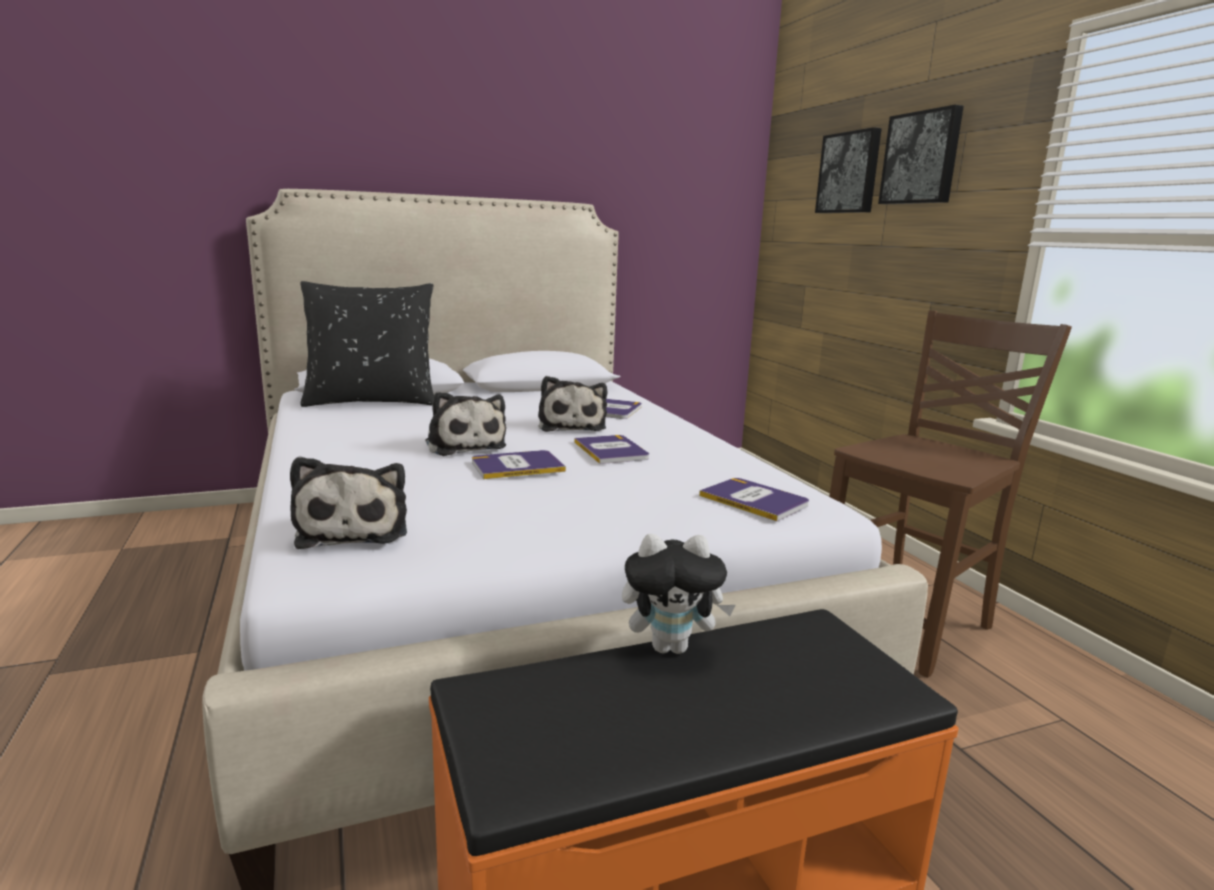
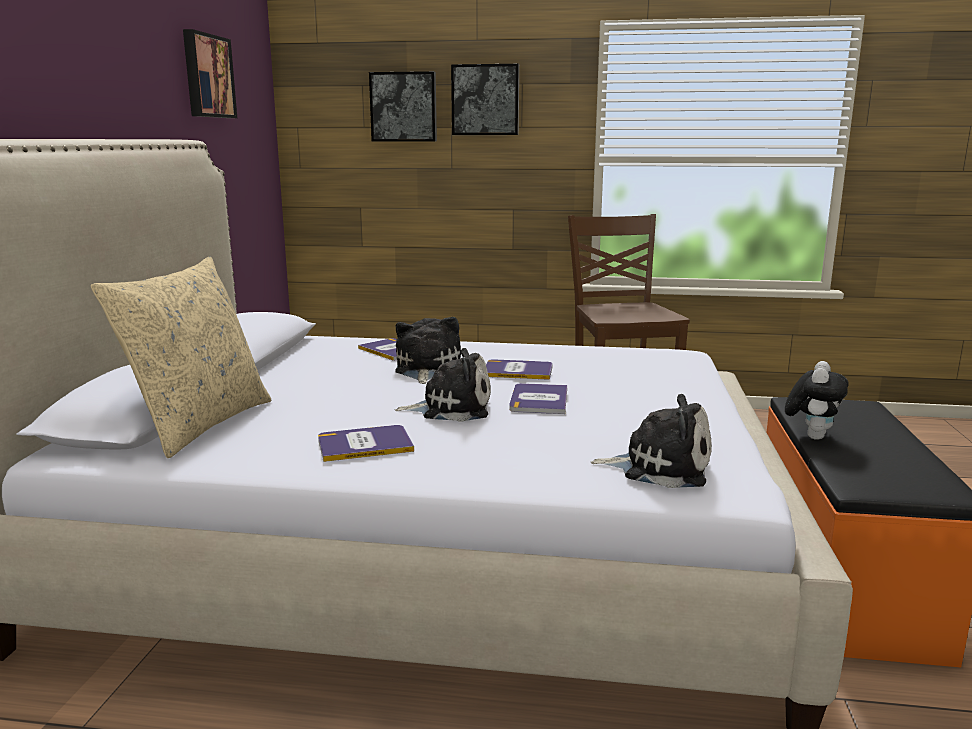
camera: 60 degrees left, 0 degrees up
(372, 402) = (199, 425): black pillow -> beige pillow
(571, 425) = (426, 369): plush toy -> plush toy turned 105 degrees counterclockwise
(639, 150) = (207, 76): none -> picture
(754, 500) = (663, 361): book -> book (364, 444)

